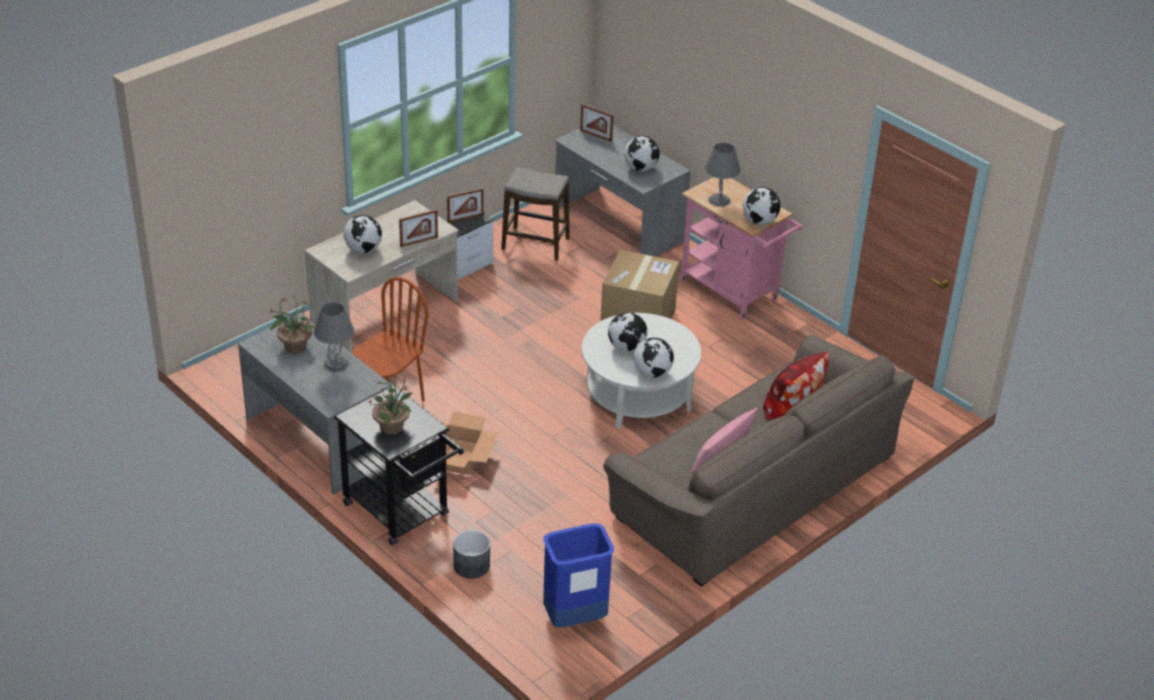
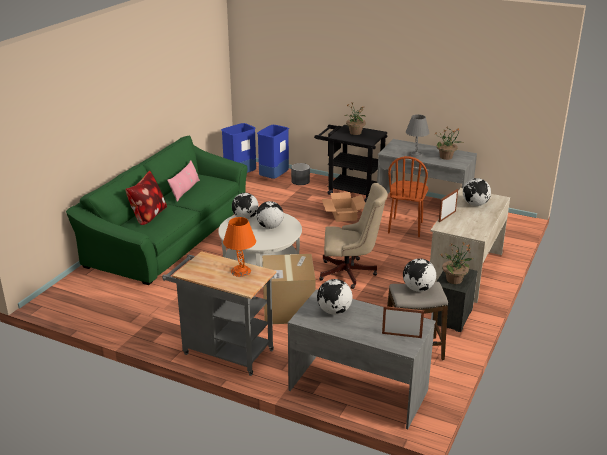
camera: 160 degrees right, 10 degrees down
(465, 218) = (454, 280): picture frame -> potted plant
(514, 591) = (273, 178): none -> blue trash can
(530, 348) = (350, 273): none -> beige office chair
(719, 200) = (240, 271): grey table lamp -> orange table lamp
(733, 293) = (223, 351): pink cart -> grey cart
(753, 486) = (169, 236): brown sofa -> green sofa
(759, 221) = (199, 262): globe -> globe (418, 289)

